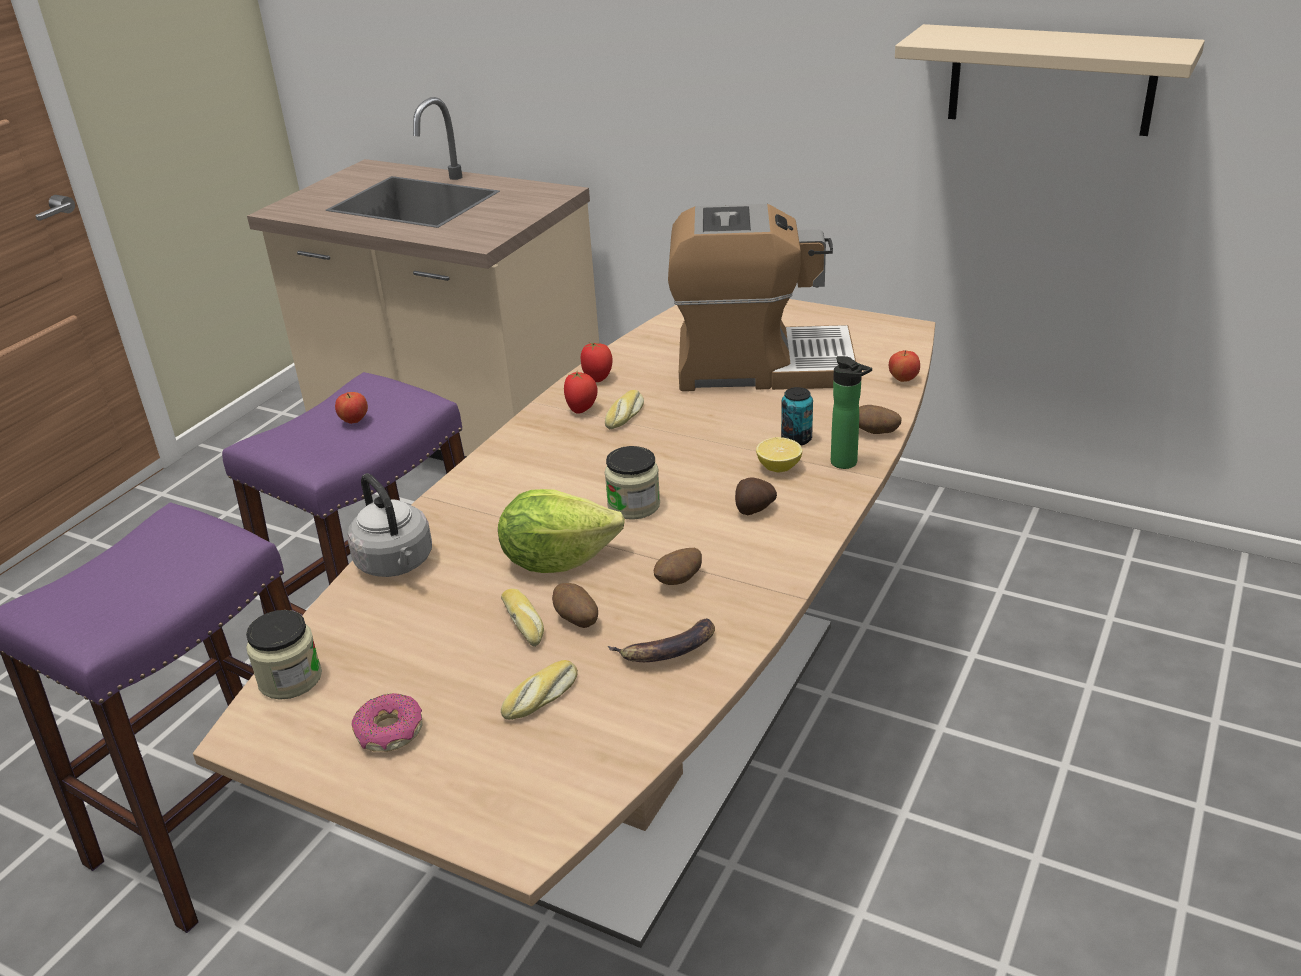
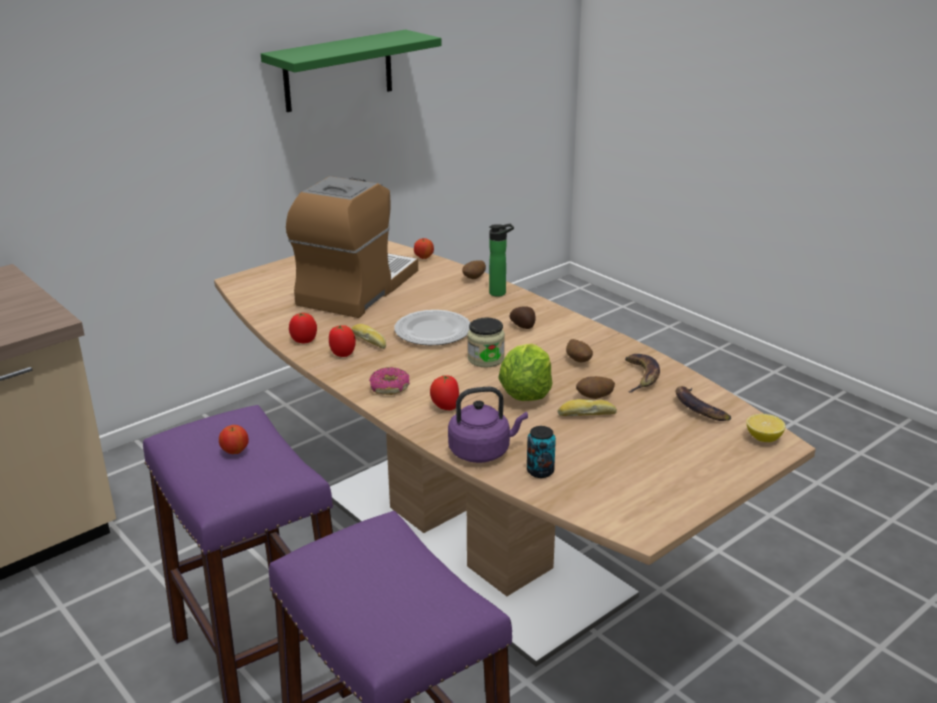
camera: 70 degrees left, 5 degrees down
(290, 679) = (591, 508): jar -> none
(389, 732) = (668, 474): donut -> donut (390, 387)
(396, 564) = (482, 451): grey kettle -> purple kettle
(490, 510) = (445, 407): none -> tomato
(542, 698) = (663, 420): bread -> none
(596, 729) = (698, 408): none -> banana
(684, 447) = (431, 331): none -> plate
(778, 467) = (485, 310): lemon -> lemon (763, 438)
(796, 439) = (458, 299): can -> can (540, 471)
(1051, 79) = (338, 71): beige shelf -> green shelf

